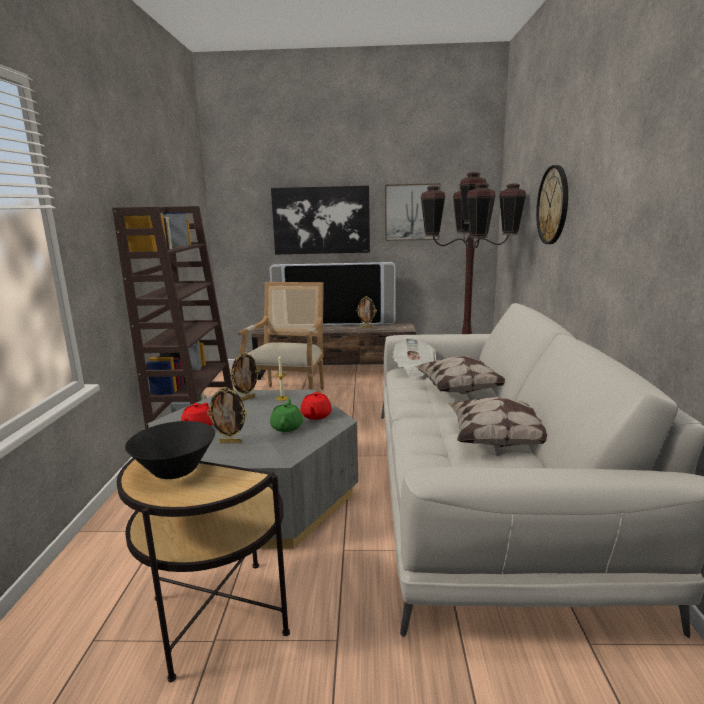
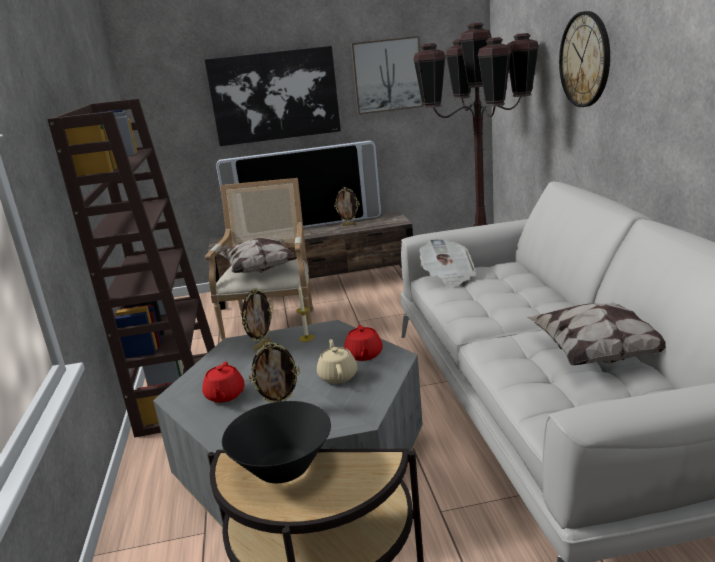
camera: 10 degrees left, 5 degrees up
(287, 427) = (338, 376): green teapot -> beige teapot
(460, 390) = (516, 295): pillow -> pillow (261, 269)

